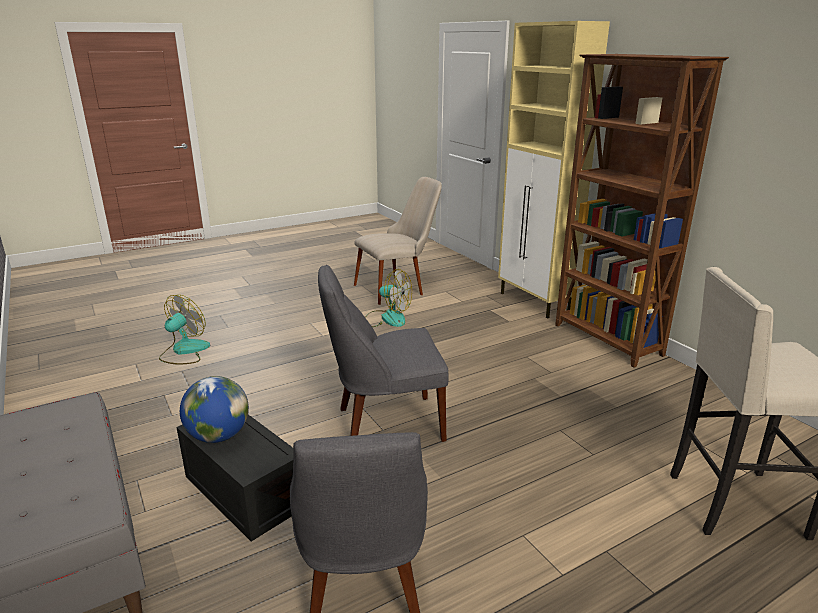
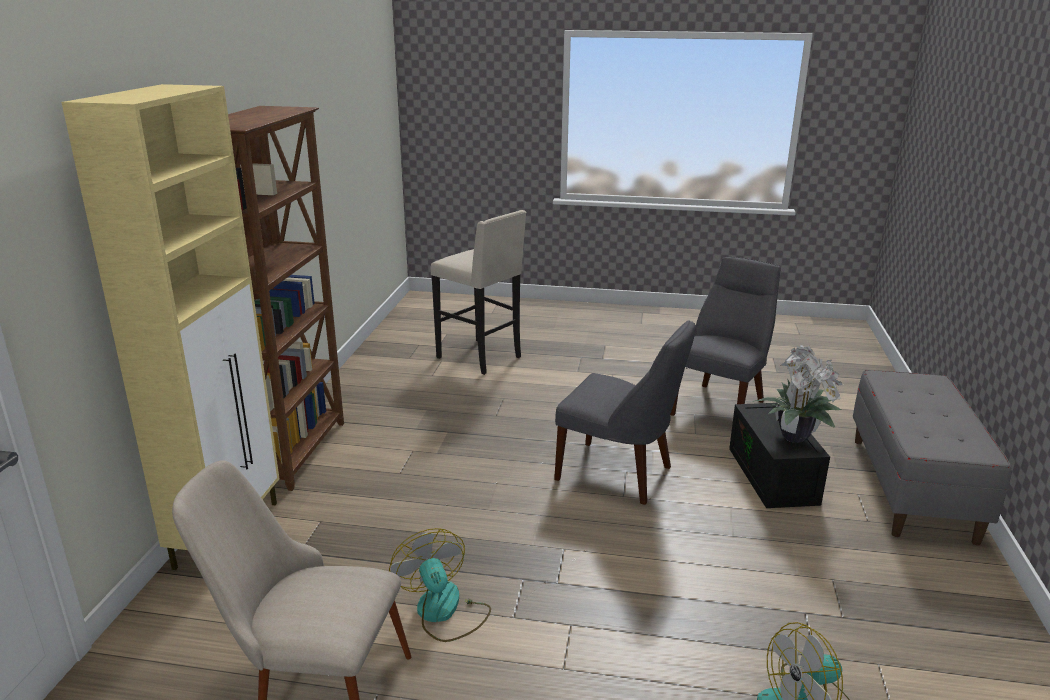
camera: 140 degrees left, 0 degrees up
(218, 436) = (794, 436): globe -> potted plant

